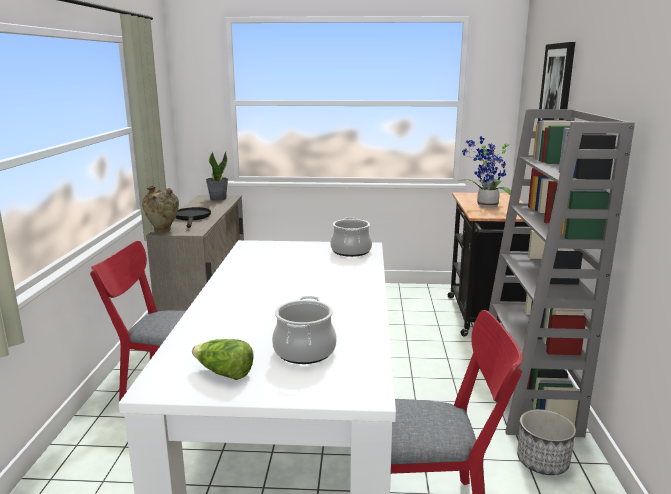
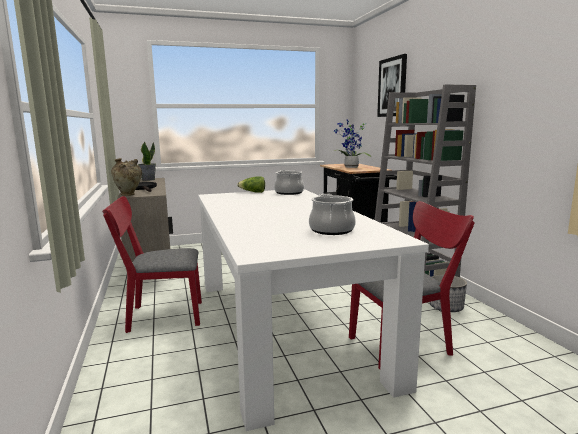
camera: 20 degrees left, 5 degrees down
(224, 373) = (293, 244): lettuce -> lettuce (253, 192)

